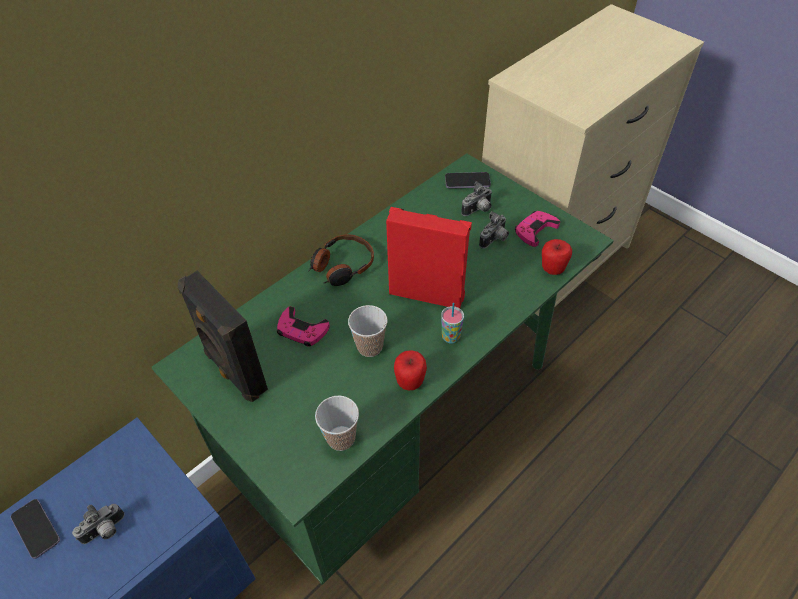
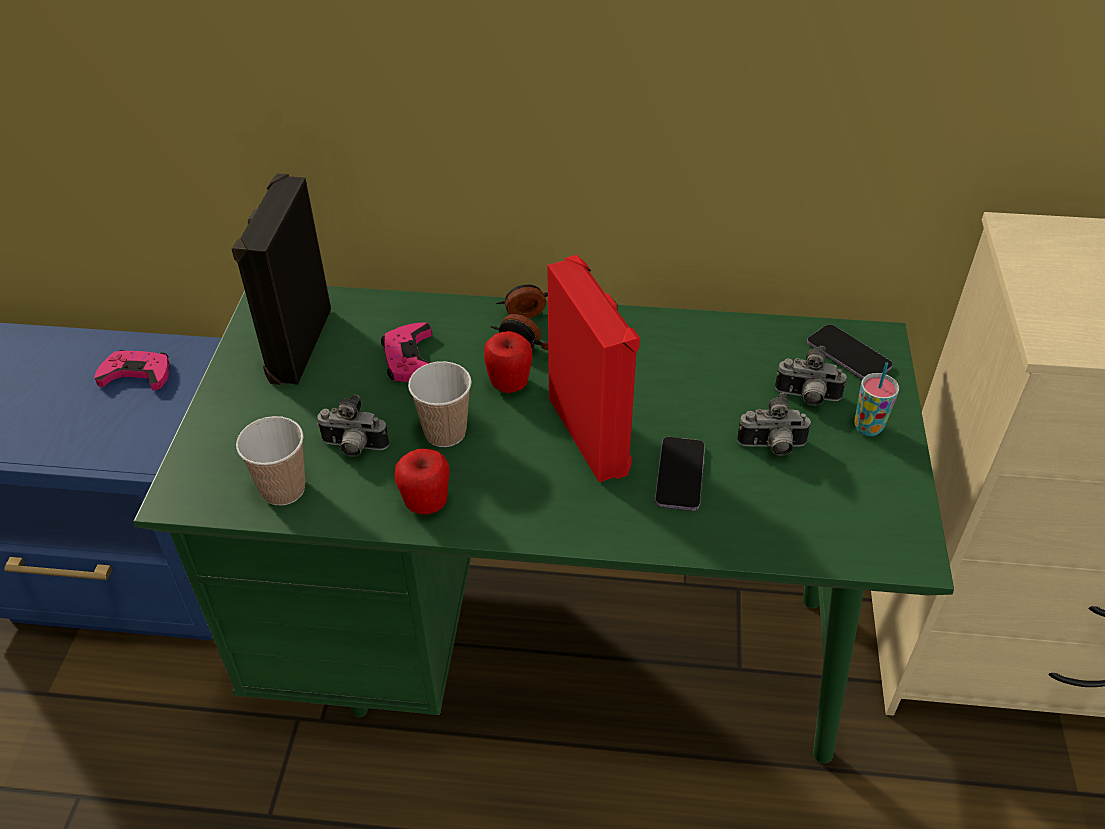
camera: 50 degrees right, 5 degrees down
(36, 529) = (43, 359): phone -> phone (680, 475)
(105, 531) = (73, 408): camera -> camera (353, 448)
(450, 337) = (541, 501): cup -> cup (868, 427)
(535, 230) = (849, 481): pink game controller -> pink game controller (137, 374)
(552, 269) = (794, 544): apple -> apple (509, 384)

